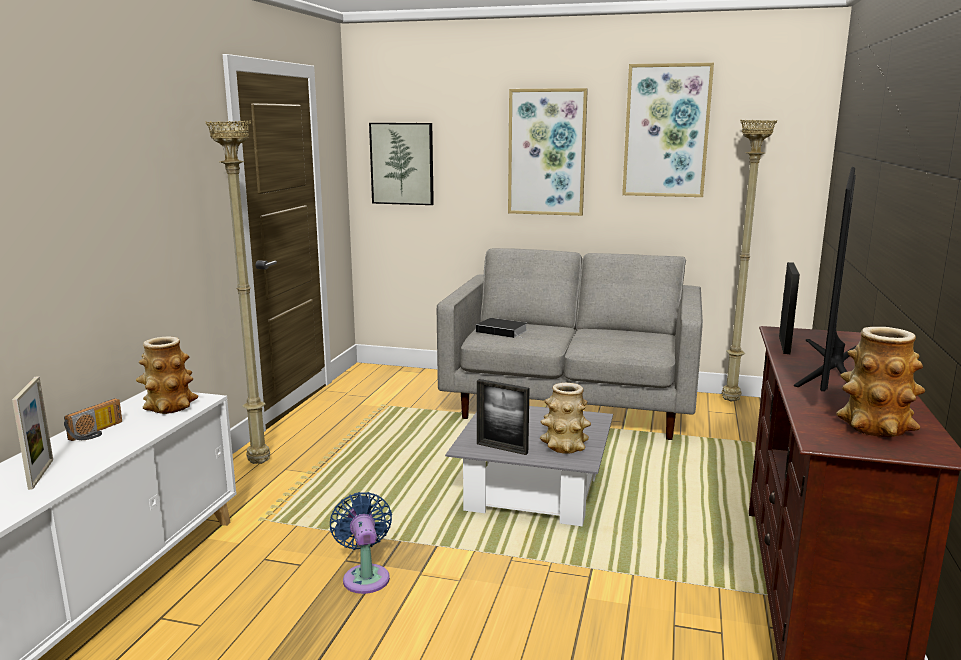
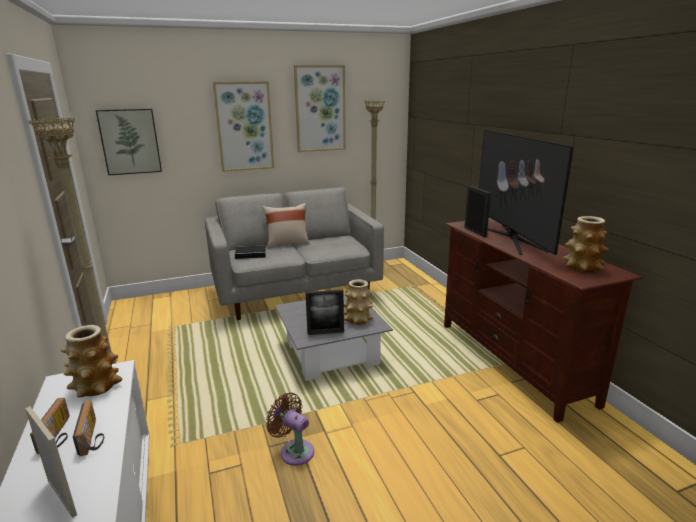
camera: 35 degrees left, 5 degrees up
(115, 442) = (93, 437): none -> radio
(365, 576) = (294, 450): blue fan -> brown fan
(565, 328) = (287, 244): none -> beige pillow

